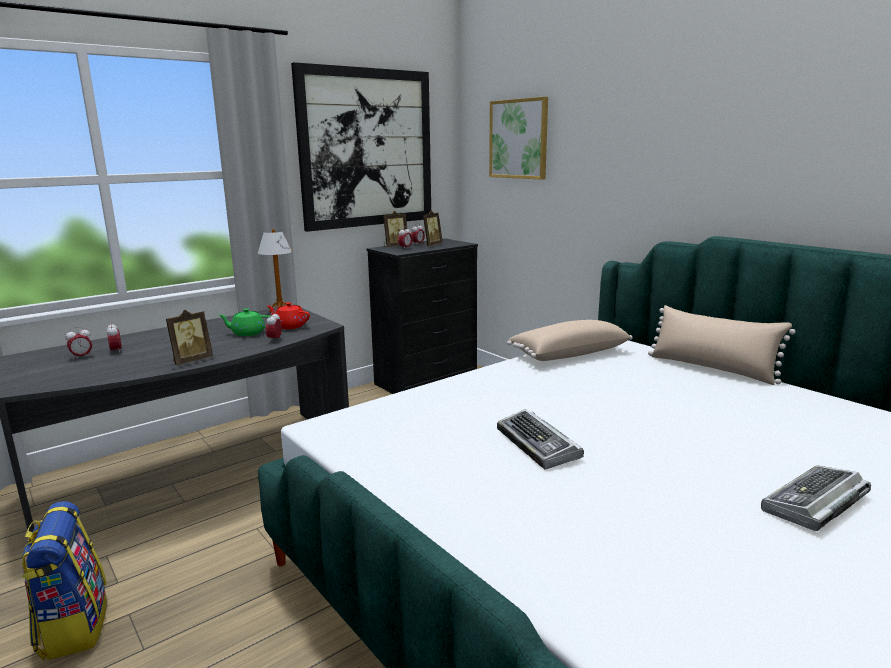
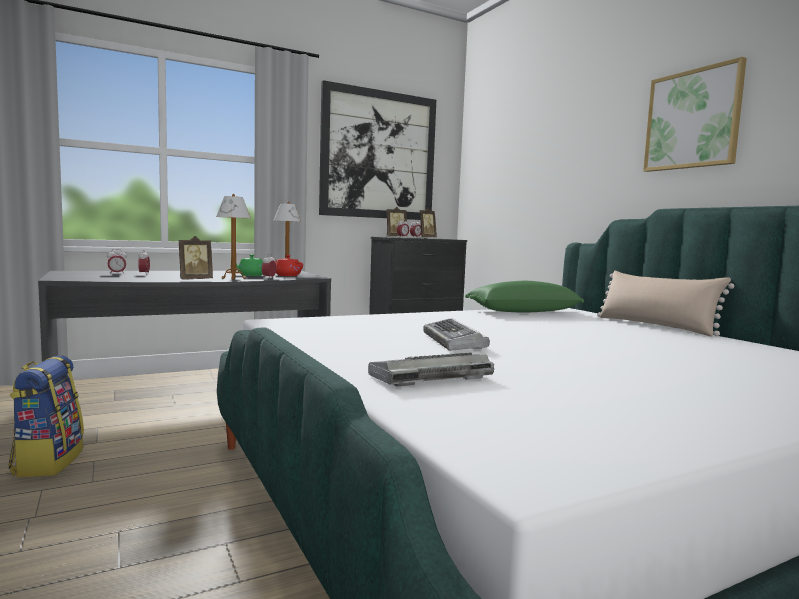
camera: 10 degrees right, 10 degrees down
(234, 348) = (233, 278): none -> table lamp
(519, 139) = (506, 150): picture -> picture (692, 119)
(568, 353) = (522, 311): beige pillow -> green pillow
(814, 504) = (703, 386): keyboard -> keyboard (429, 378)

